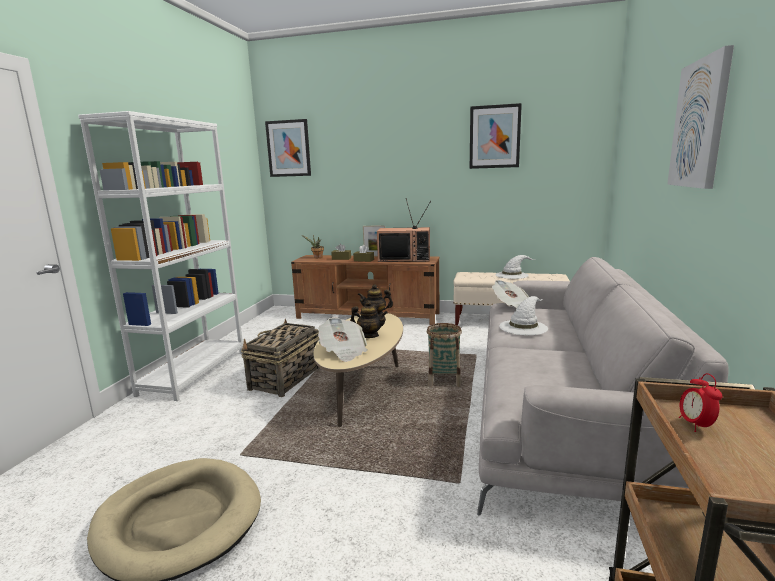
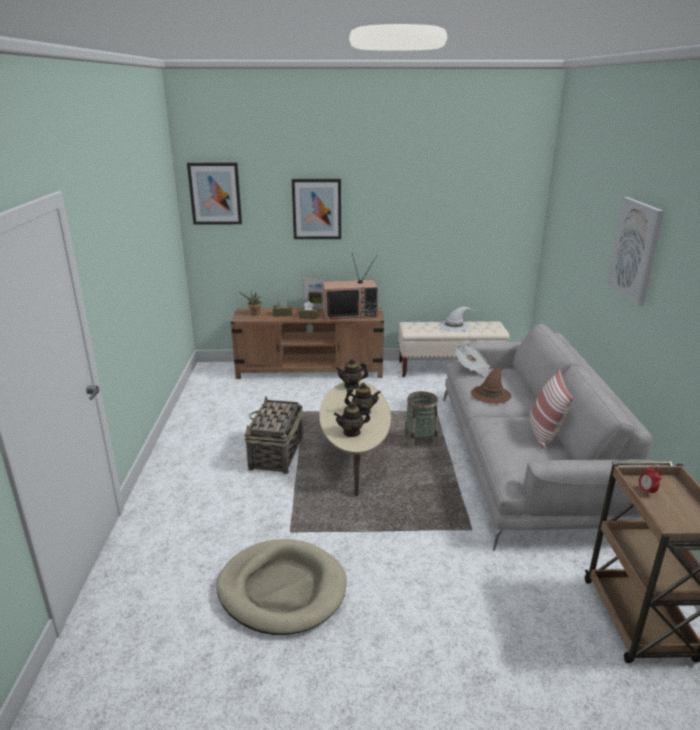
camera: 15 degrees left, 10 degrees up
(194, 372) = (178, 455): white bookcase -> none
(343, 351) = (352, 432): newspaper -> teapot
(494, 137) = (439, 191): picture -> picture (317, 209)
(523, 327) = (491, 394): white hat -> brown hat
(575, 366) = (544, 433): none -> pillow

